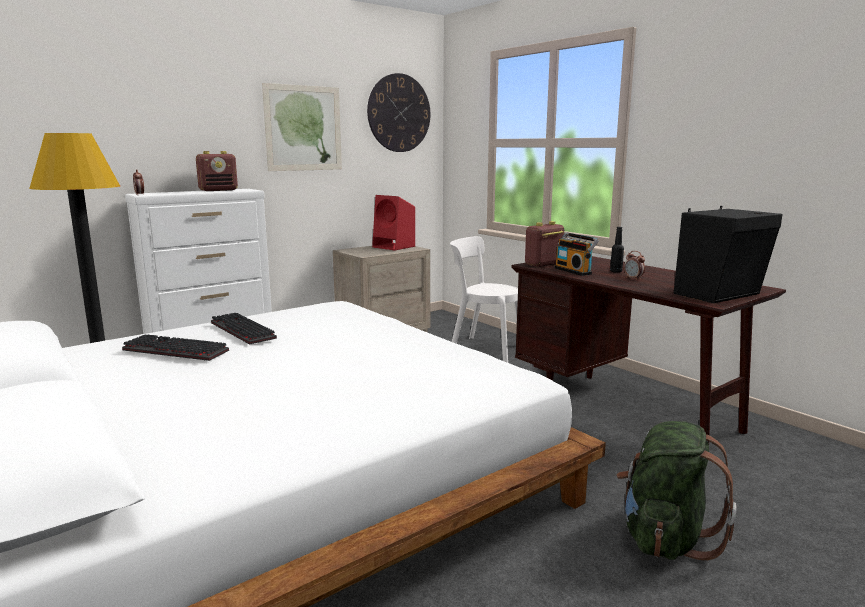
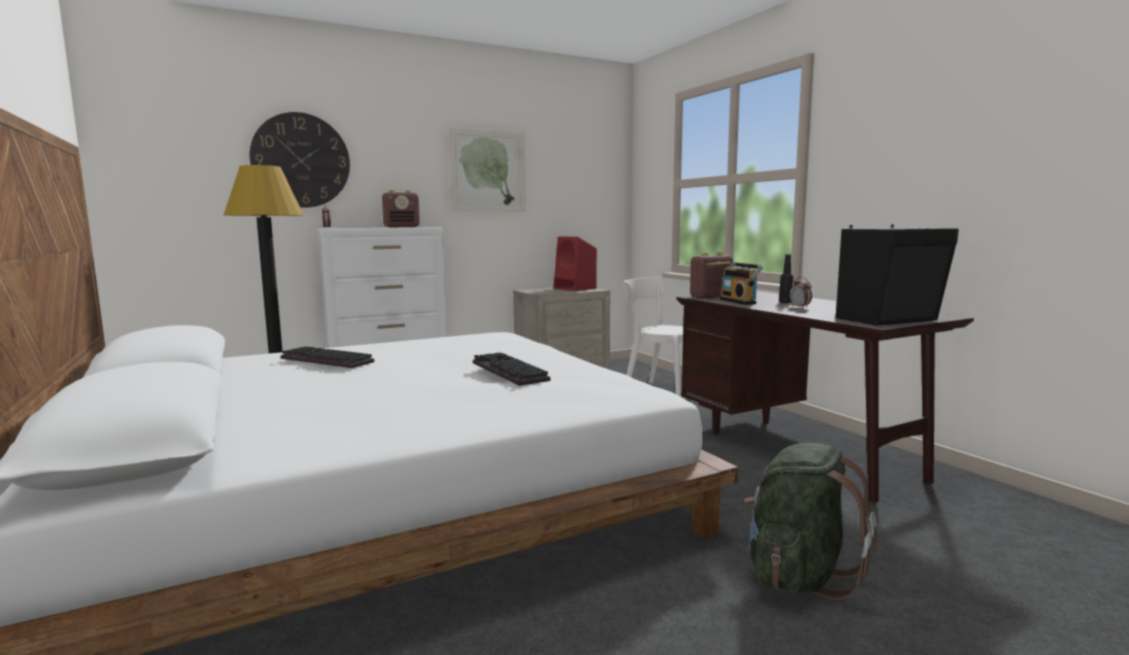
camera: 10 degrees right, 5 degrees down
(240, 330) = (394, 349): keyboard -> keyboard (506, 371)
(399, 113) = (585, 158): wall clock -> wall clock (301, 160)

